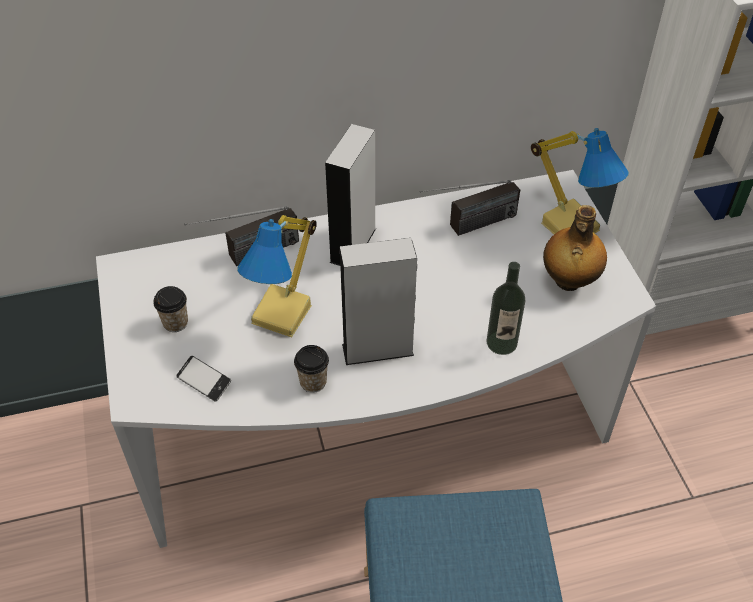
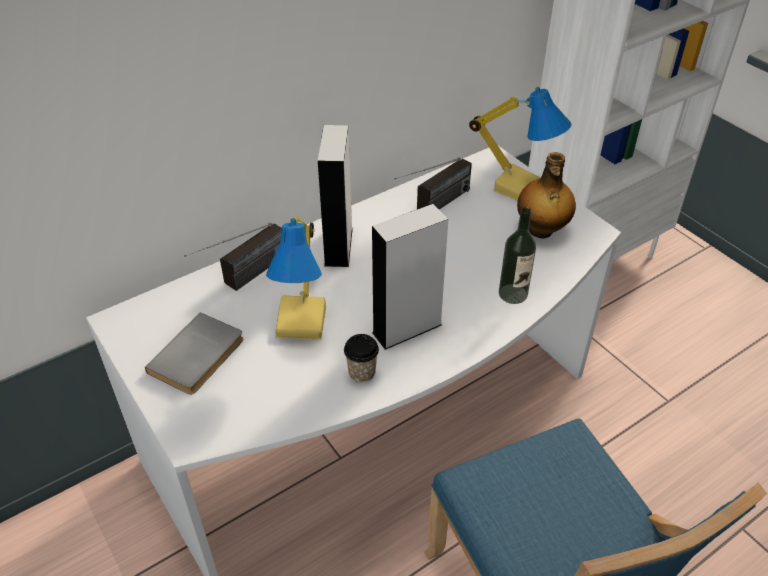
camera: 20 degrees left, 5 degrees down
(175, 323) = (199, 356): cup -> grey book
(204, 381) = (254, 402): phone -> none

